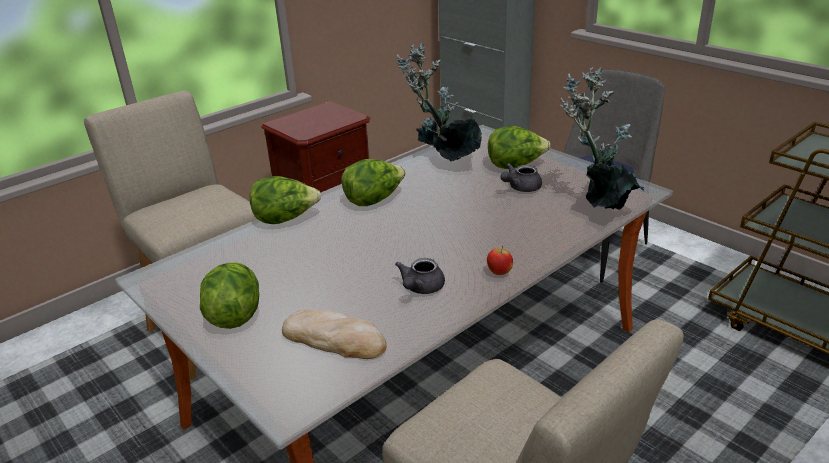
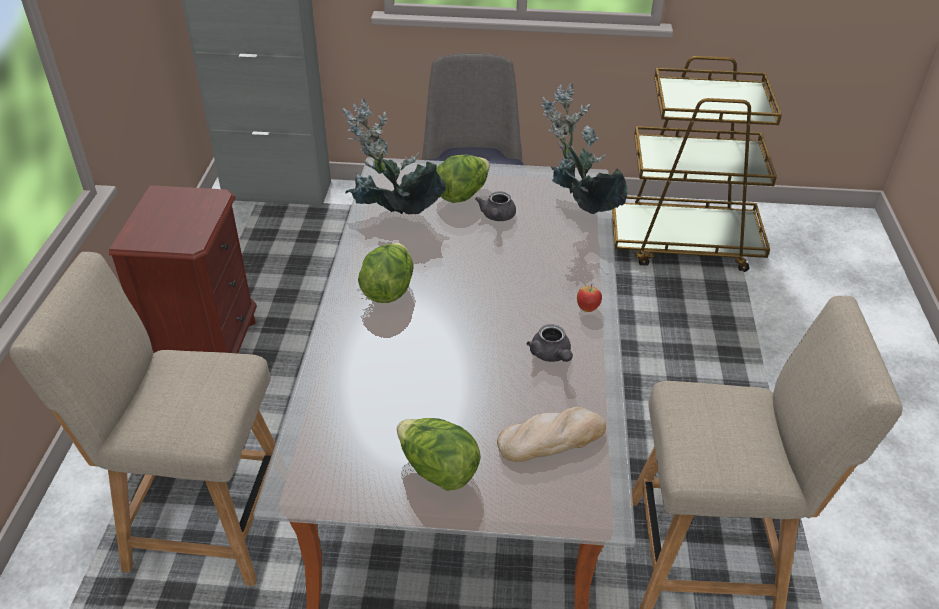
camera: 45 degrees left, 10 degrees up
(285, 219) = (333, 353): lettuce -> none

